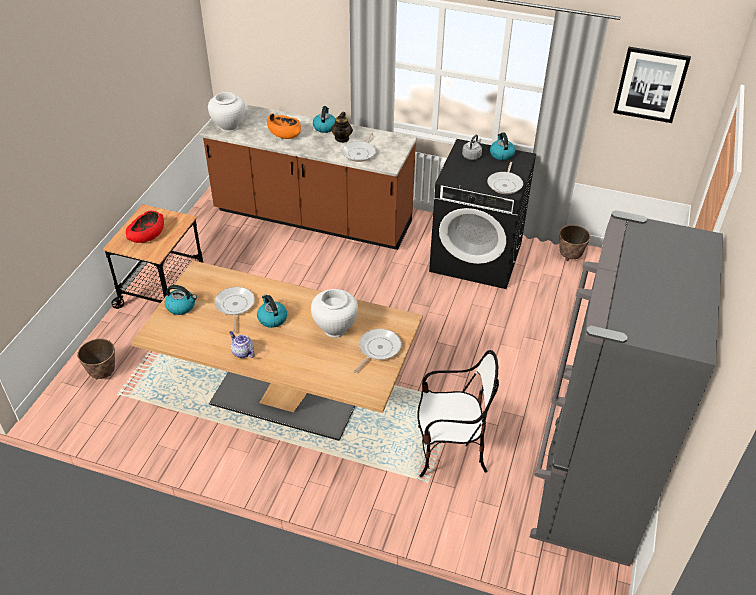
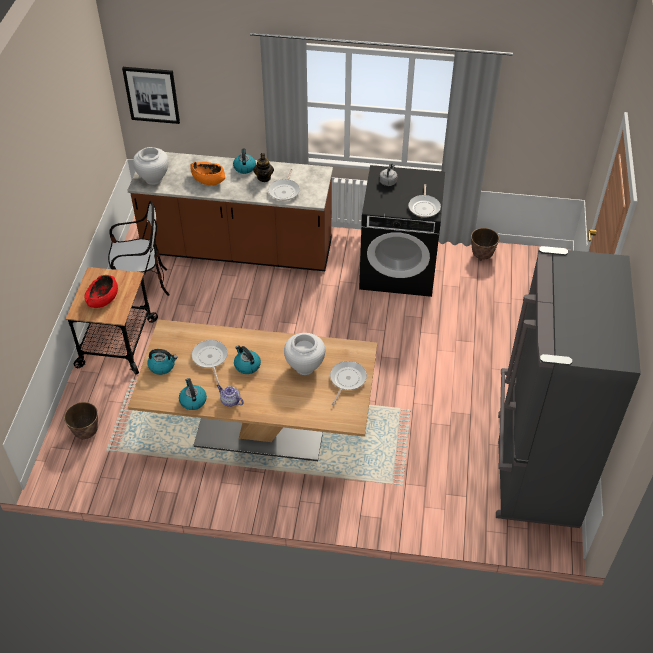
camera: 10 degrees left, 5 degrees up
(450, 451) = (414, 455): chair -> chair (141, 286)
(501, 154) = (414, 176): kettle -> kettle (193, 400)
(650, 84) = (542, 104): picture -> picture (152, 94)

